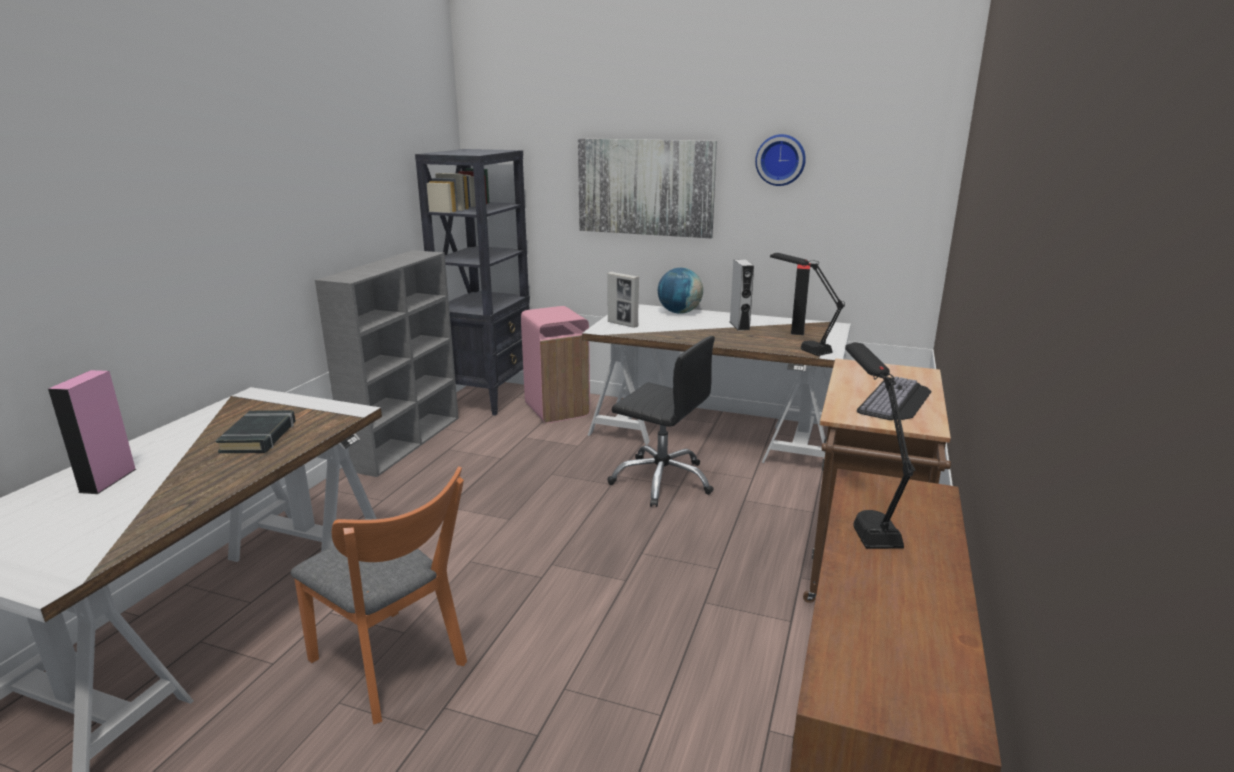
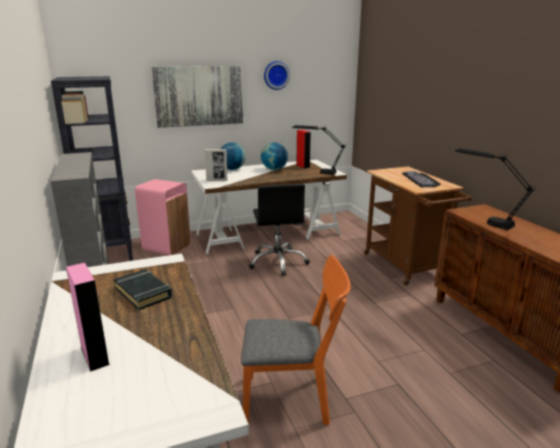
camera: 40 degrees left, 0 degrees up
(662, 480) = (278, 262): black office chair -> black office chair turned 90 degrees clockwise
(739, 325) = (274, 169): grey speaker -> globe

